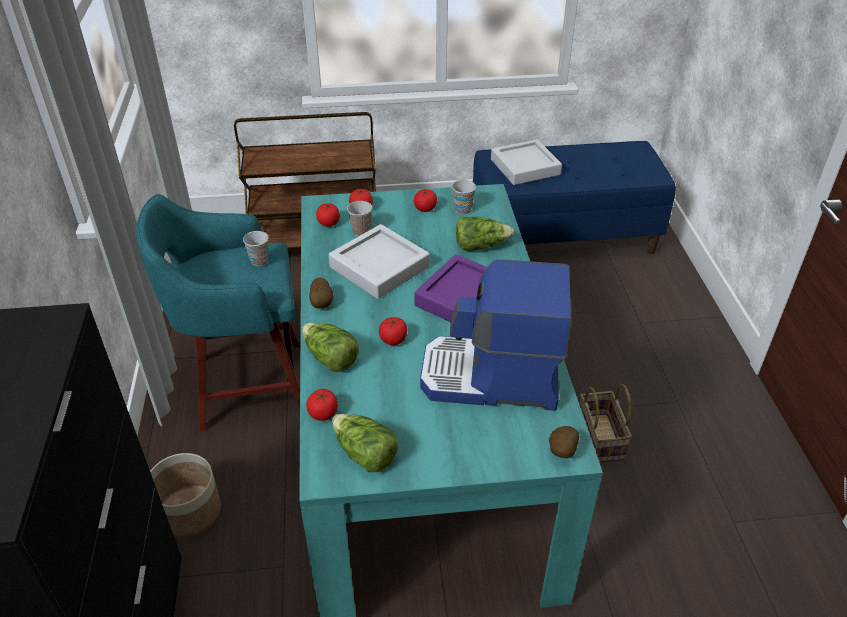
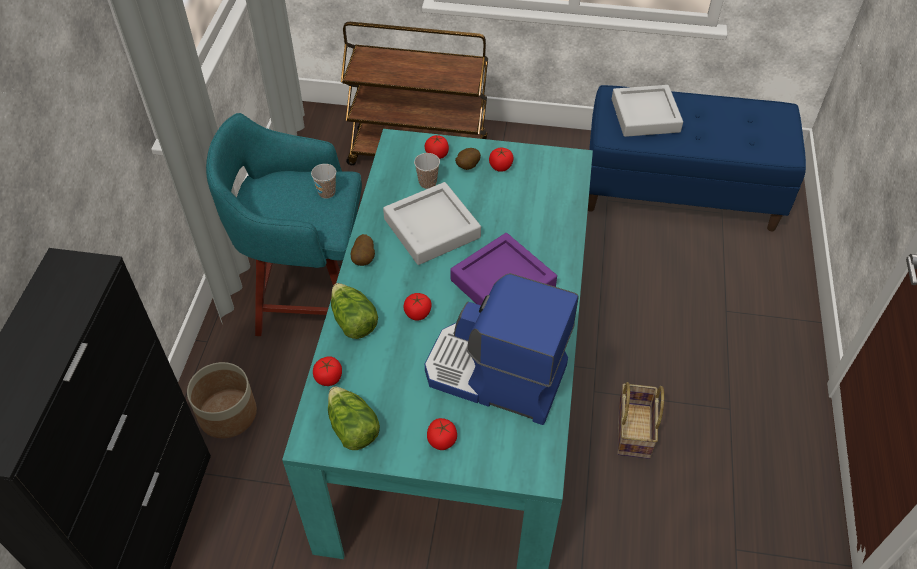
camera: 15 degrees right, 10 degrees up
(328, 223) = (399, 166): tomato -> tomato (442, 440)
(462, 210) = (538, 175): cup -> none
(480, 245) = (540, 222): lettuce -> none
(561, 452) = (531, 469): potato -> potato (466, 166)

